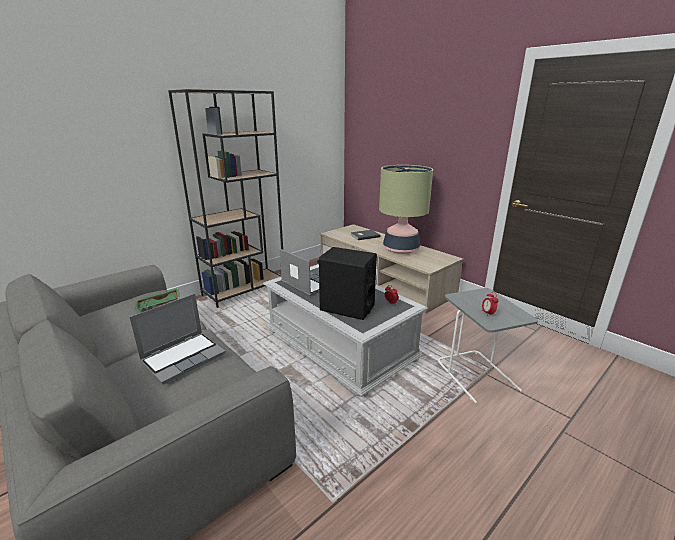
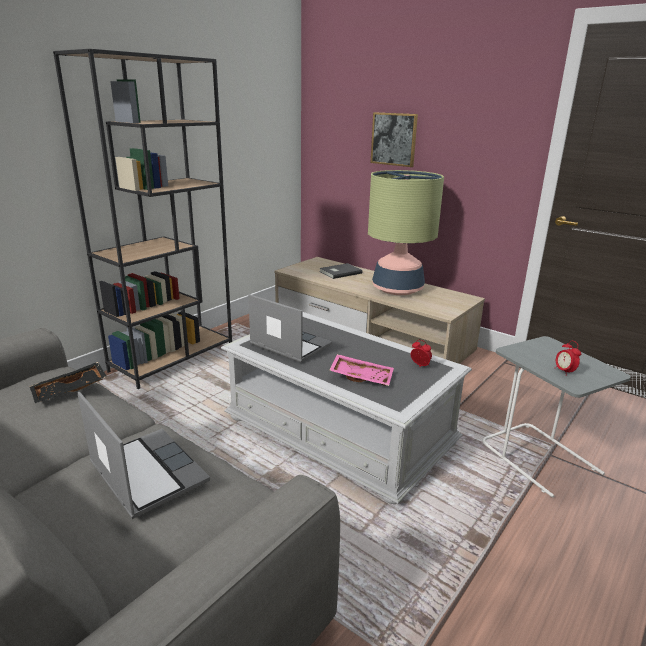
camera: 10 degrees left, 0 degrees up
(158, 304) = (70, 391): green tray -> black tray
(184, 357) = (146, 473): laptop -> laptop turned 75 degrees counterclockwise
(347, 308) = (361, 376): black speaker -> pink tray
(403, 142) = (394, 139): none -> picture

